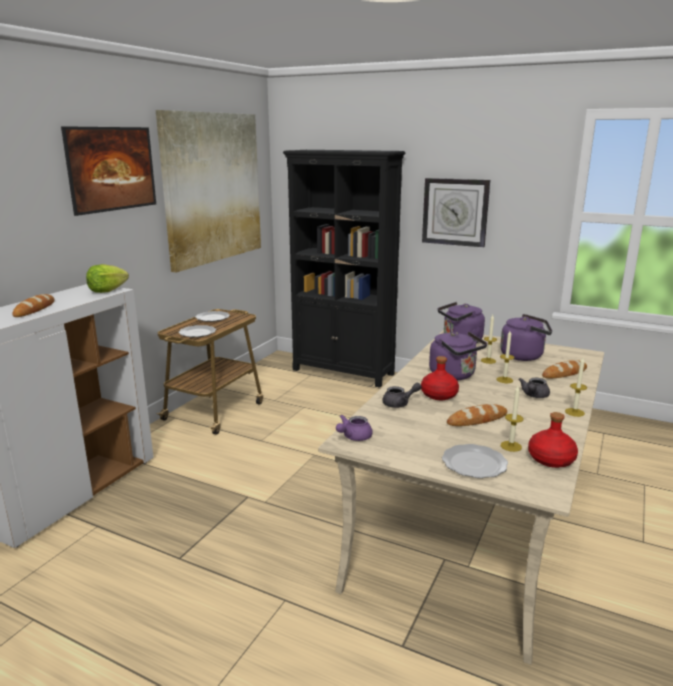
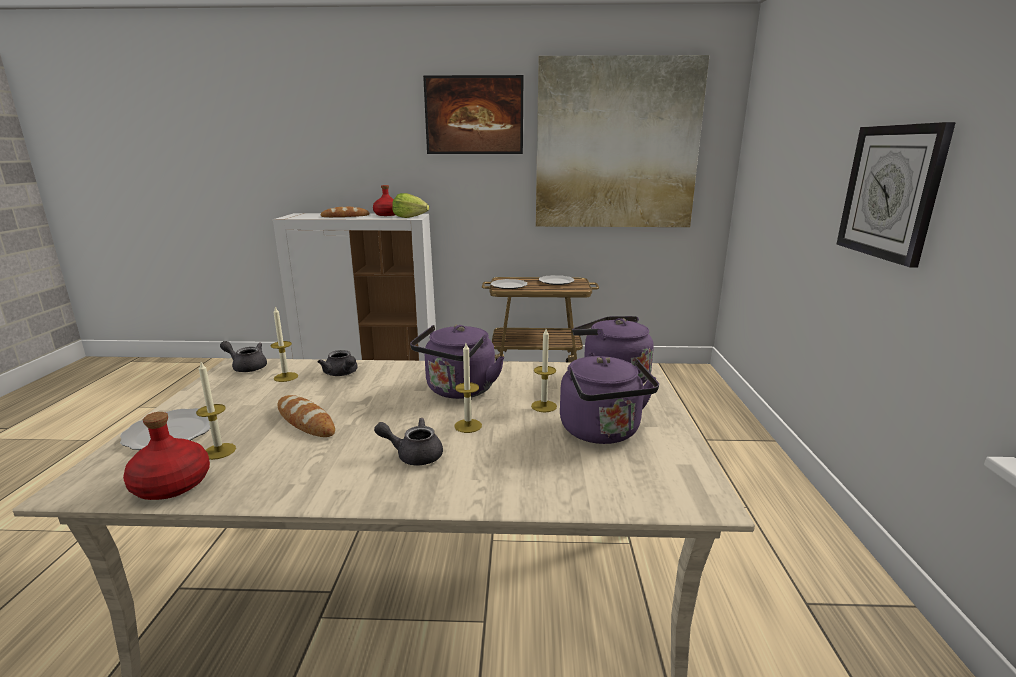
camera: 65 degrees right, 0 degrees up
(343, 372) = (717, 413): black bookcase -> none
(353, 437) = (247, 367): purple teapot -> grey teapot
(439, 395) = (380, 390): red bottle -> red bottle (387, 215)
(564, 373) = (549, 477): bread -> none
(574, 412) = (356, 497): candle -> candle (286, 377)

